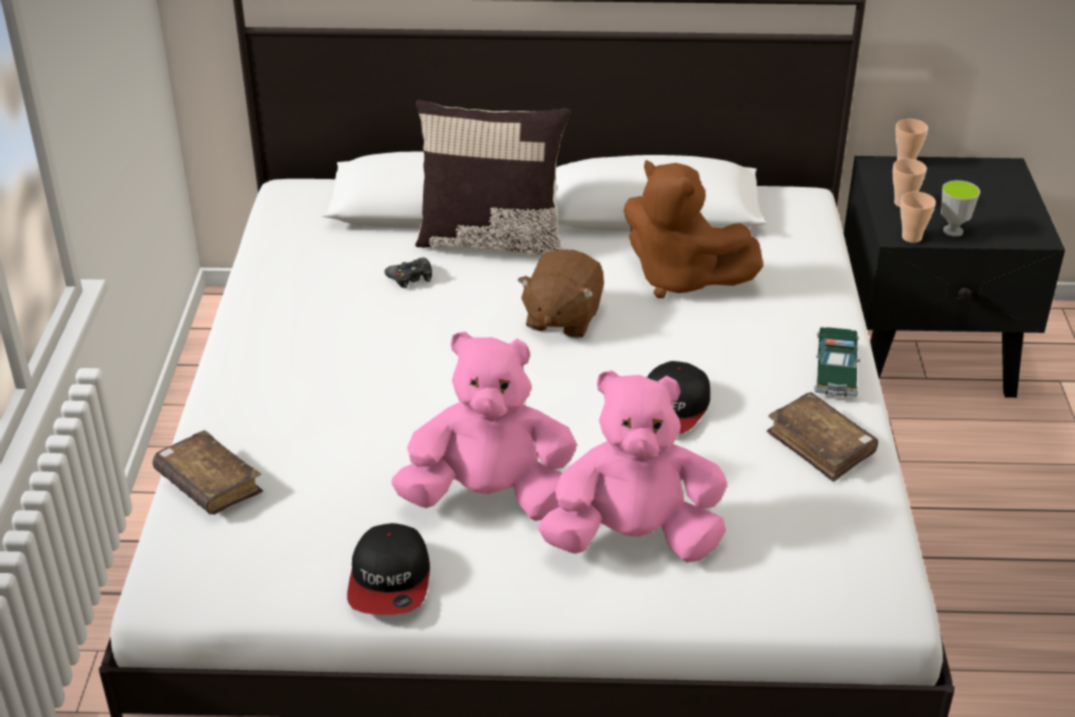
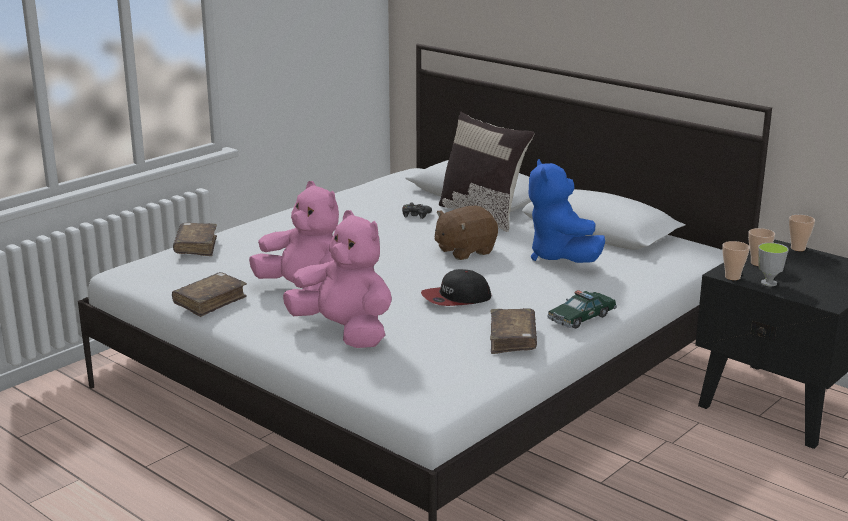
camera: 40 degrees right, 15 degrees down
(390, 580) = (210, 302): cap -> brown book
(681, 278) = (561, 257): brown plush toy -> blue plush toy

